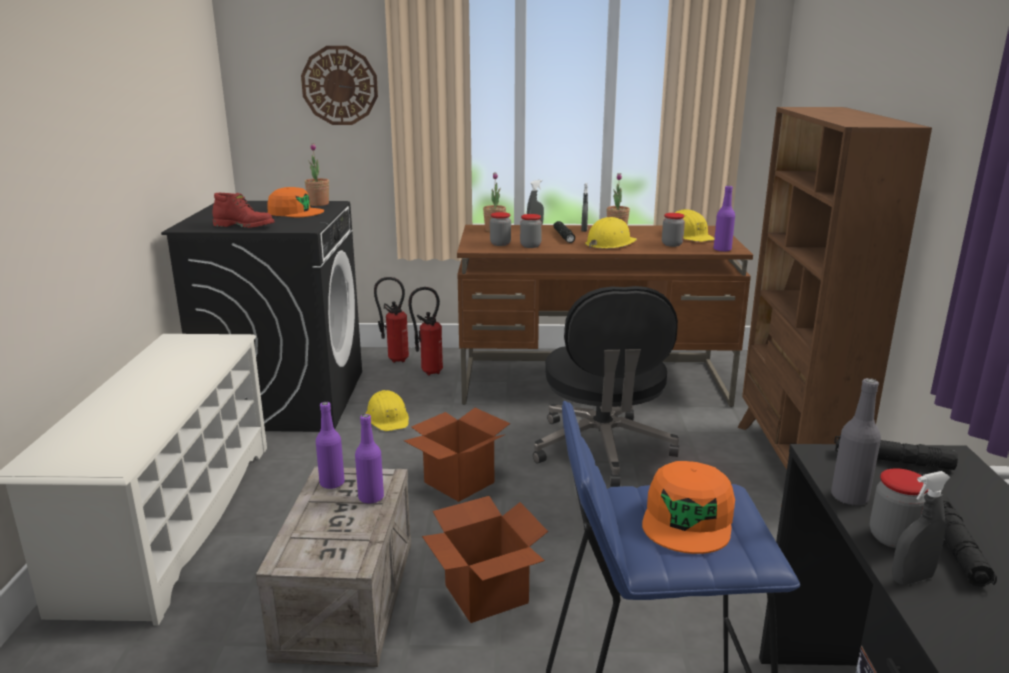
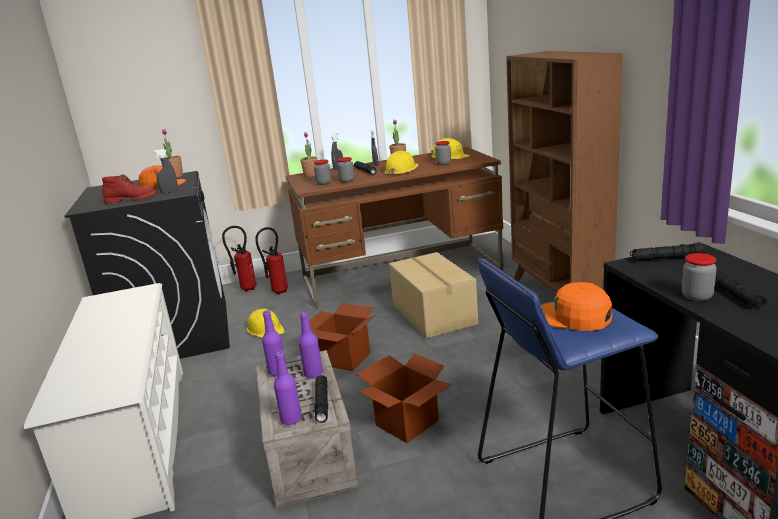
camera: 15 degrees left, 0 degrees up
(340, 85) = (166, 83): wall clock -> none
(356, 541) = (322, 402): none -> black flashlight
(602, 449) = (432, 314): black office chair -> cardboard box
(688, 519) = (574, 316): orange cap -> orange cap turned 120 degrees clockwise
(722, 250) = (479, 161): purple bottle -> purple bottle (291, 419)
(849, 497) = (658, 282): grey bottle -> none
(912, 579) = (721, 313): grey spray bottle -> grey spray bottle (169, 191)

